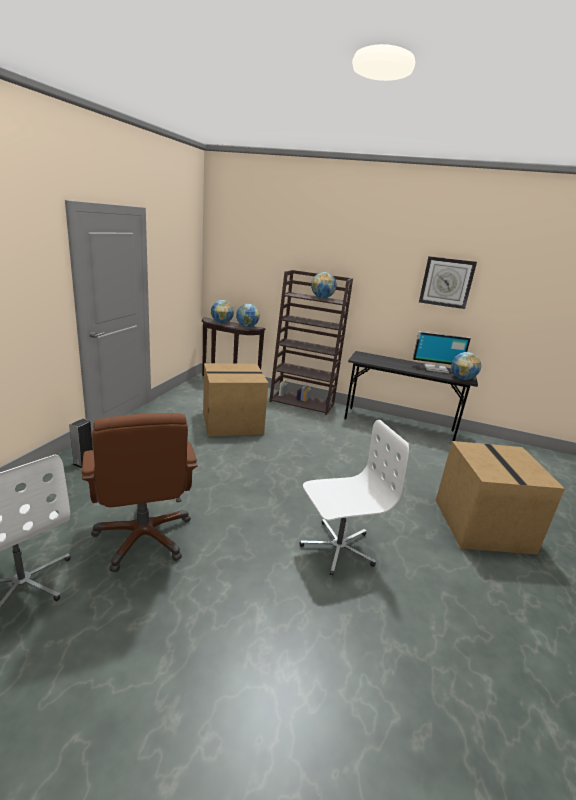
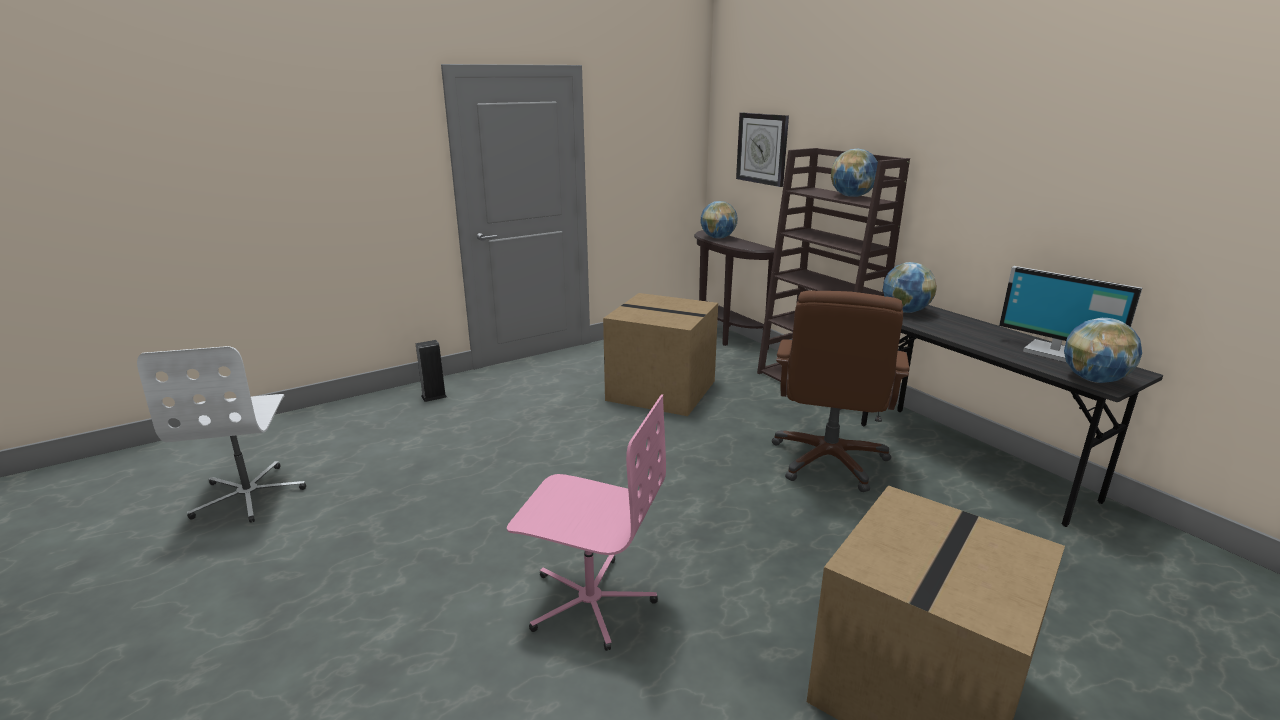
camera: 40 degrees right, 0 degrees up
(144, 537) = (389, 494): brown office chair -> brown office chair (829, 461)
(247, 327) = (748, 246): globe -> globe (905, 311)
(337, 547) = (590, 601): white office chair -> pink office chair
(446, 282) = (1099, 159): wall clock -> wall clock (762, 148)

